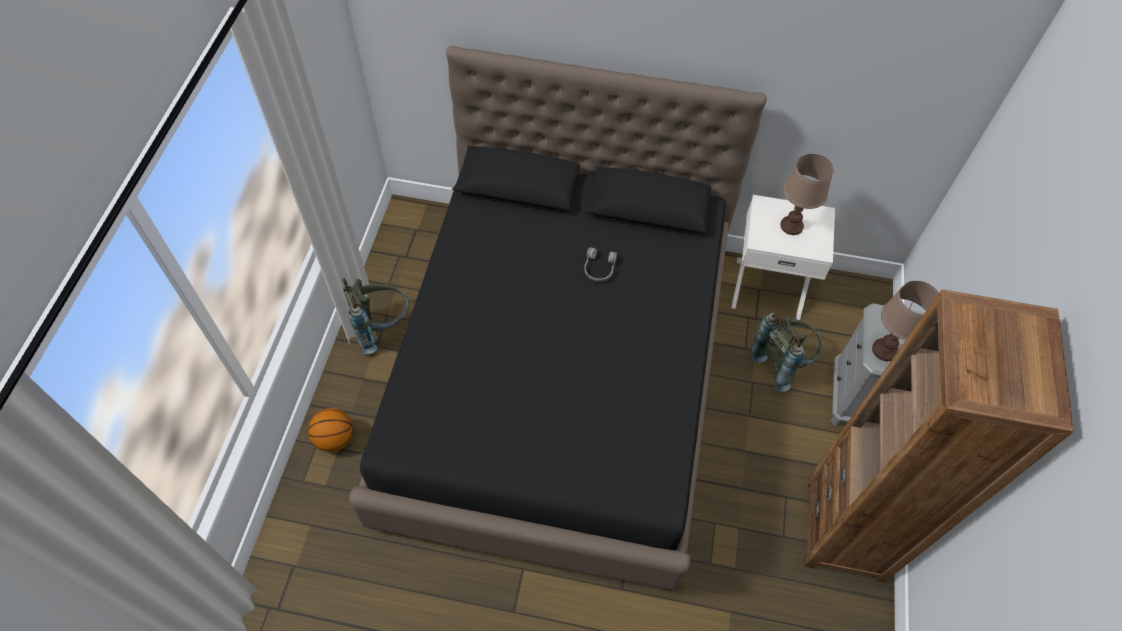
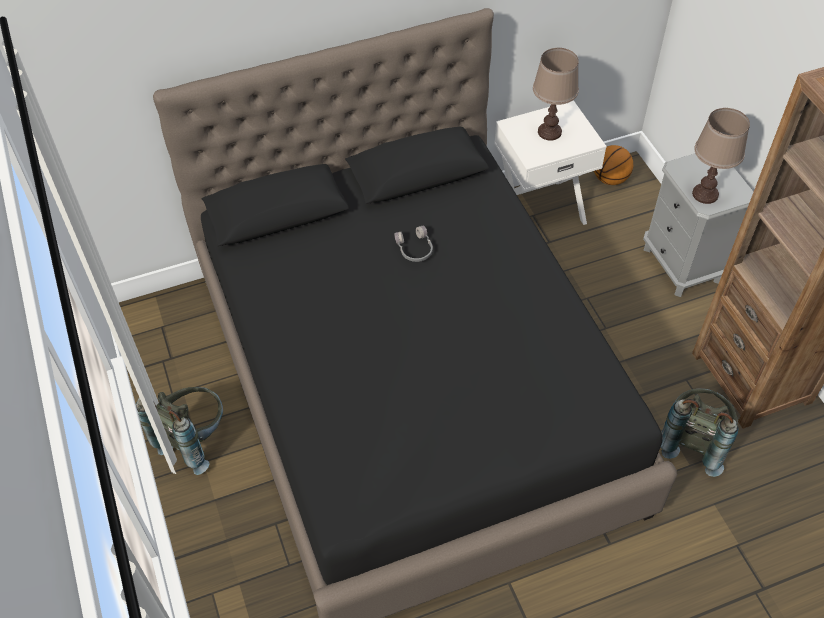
camera: 30 degrees left, 5 degrees down
(335, 438) = (228, 576): basketball -> basketball (610, 179)
(783, 361) = (599, 266): grey backpack -> grey backpack (693, 441)

